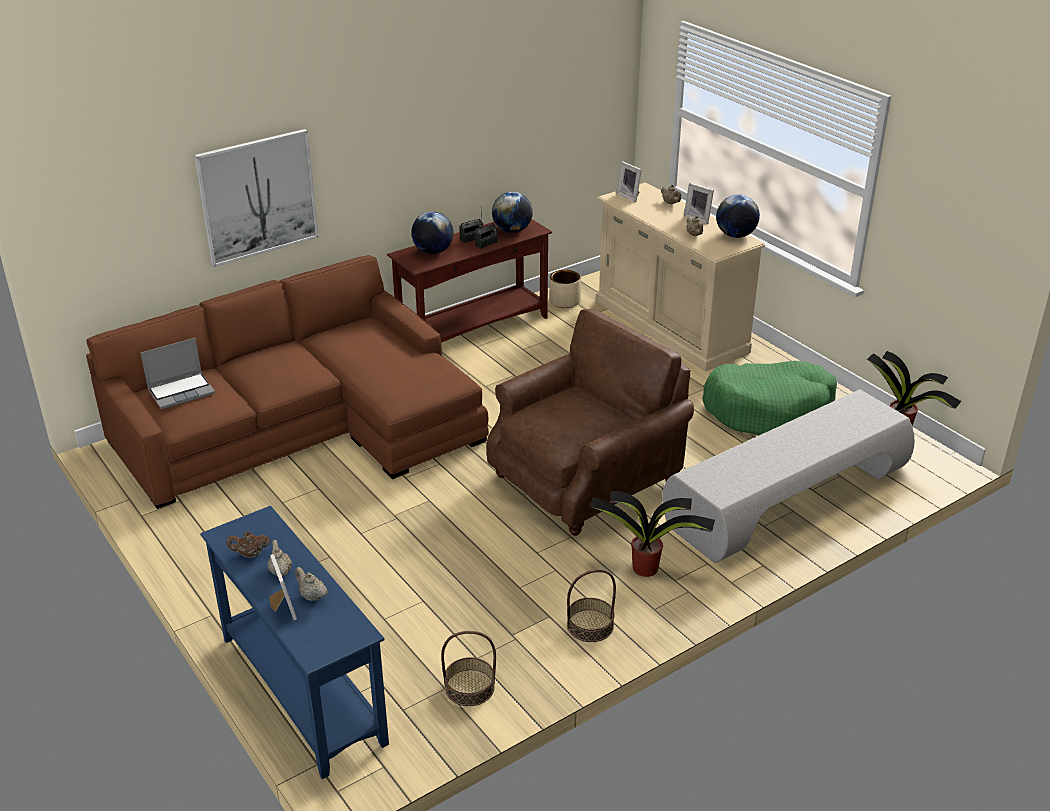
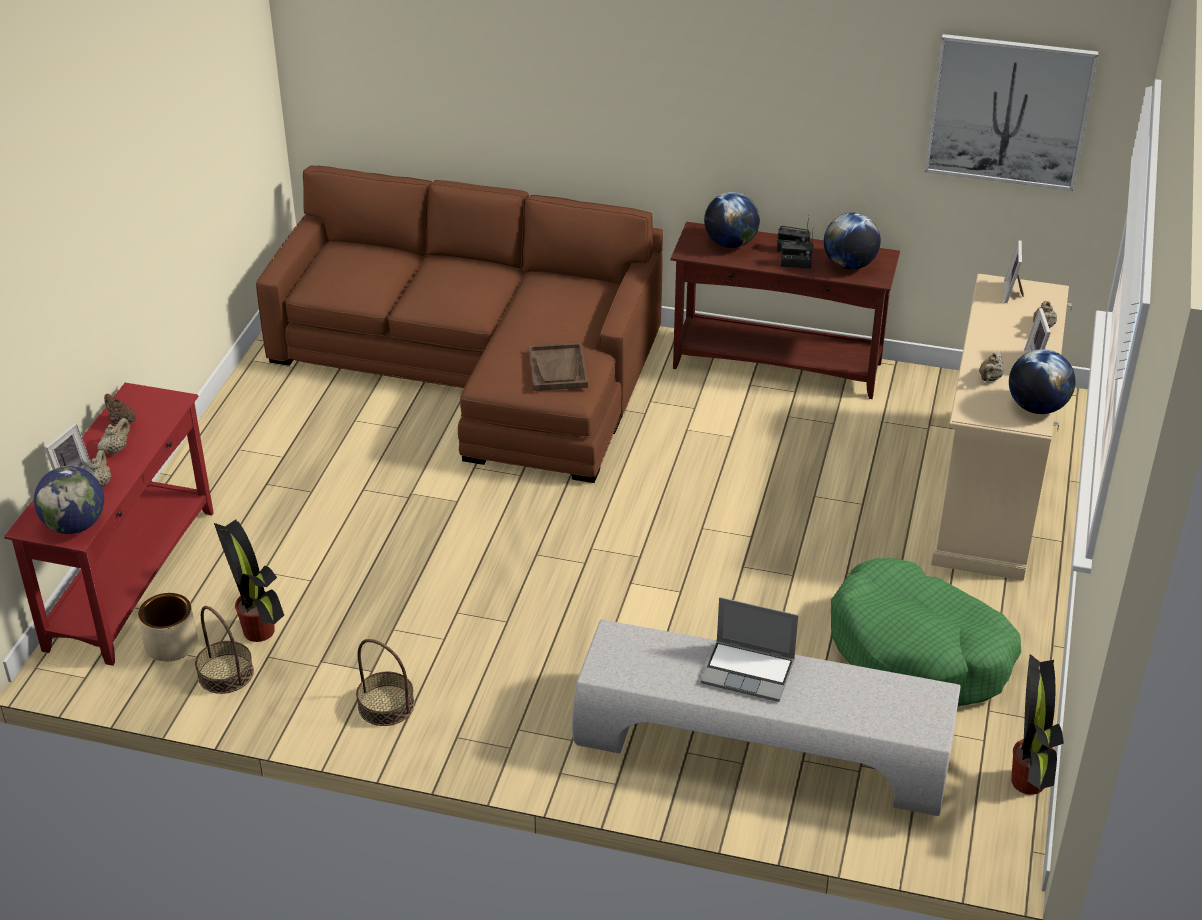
camera: 50 degrees right, 5 degrees up
(182, 391) = (353, 260): laptop -> laptop (749, 672)
(258, 197) = (526, 91): picture -> picture (1009, 111)
(301, 690) = (131, 578): blue console table -> red console table
(346, 629) = (75, 525): none -> globe
(425, 373) = (558, 369): none -> brown tray
(565, 301) = (925, 392): beige planter -> beige planter (172, 644)
(586, 480) = (612, 583): brown armchair -> none
(647, 568) = (515, 700): potted plant -> potted plant (259, 632)

